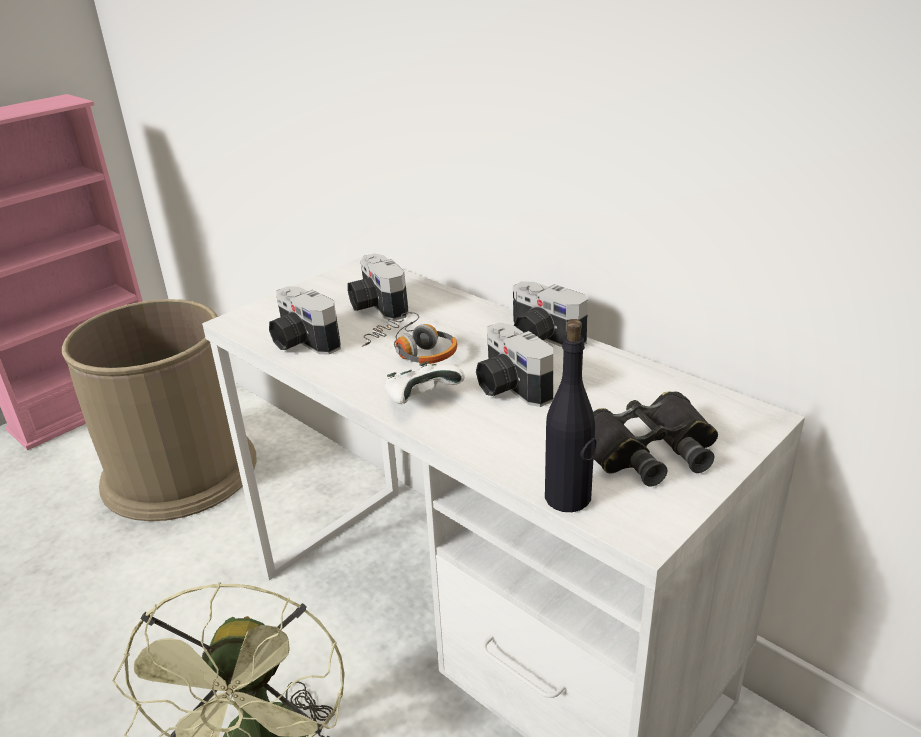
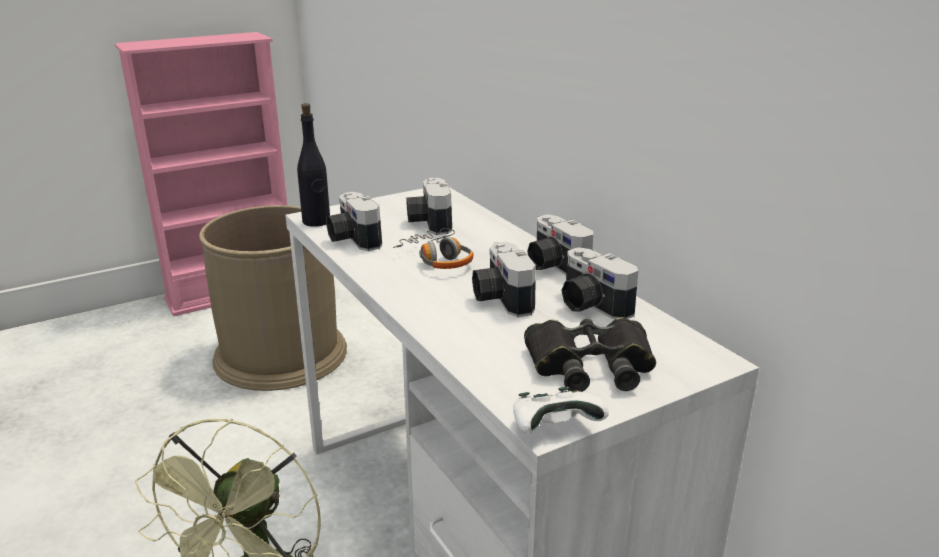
camera: 15 degrees right, 5 degrees down
(422, 399) = (421, 295): white game controller -> white game controller (554, 430)
(568, 498) = (496, 388): black bottle -> black bottle (316, 222)
(605, 378) = (590, 305): none -> camera

